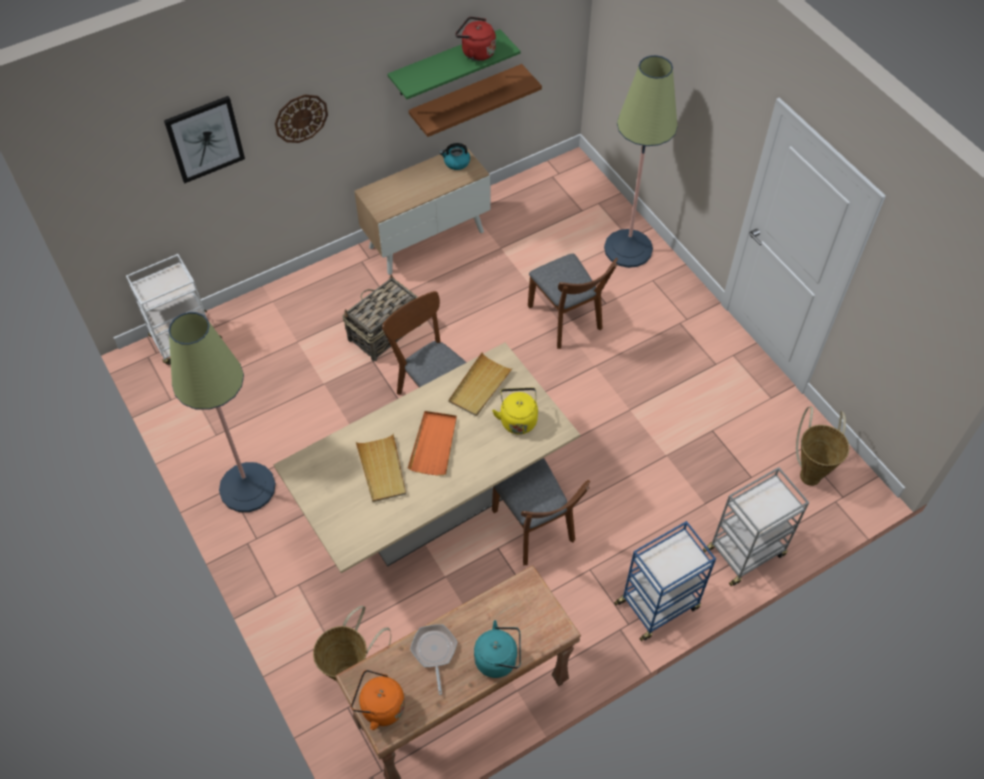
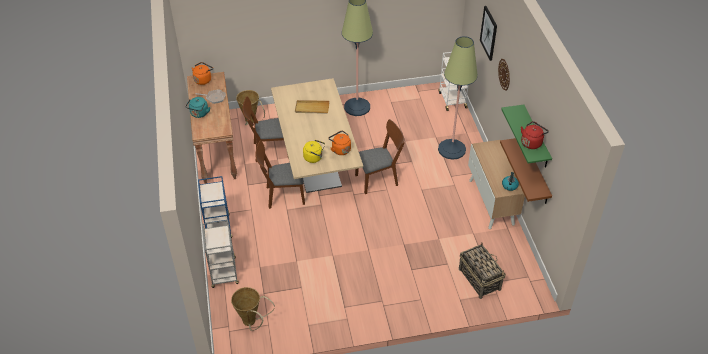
camera: 110 degrees right, 10 degrees down
(383, 332) = (428, 169): basket -> basket (479, 278)
(434, 444) = (316, 127): orange tray -> none
(480, 386) = (340, 149): beige tray -> orange kettle
(567, 322) = (404, 247): brown chair -> brown chair (268, 150)
(628, 249) = (451, 295): floor lamp -> floor lamp (451, 149)

